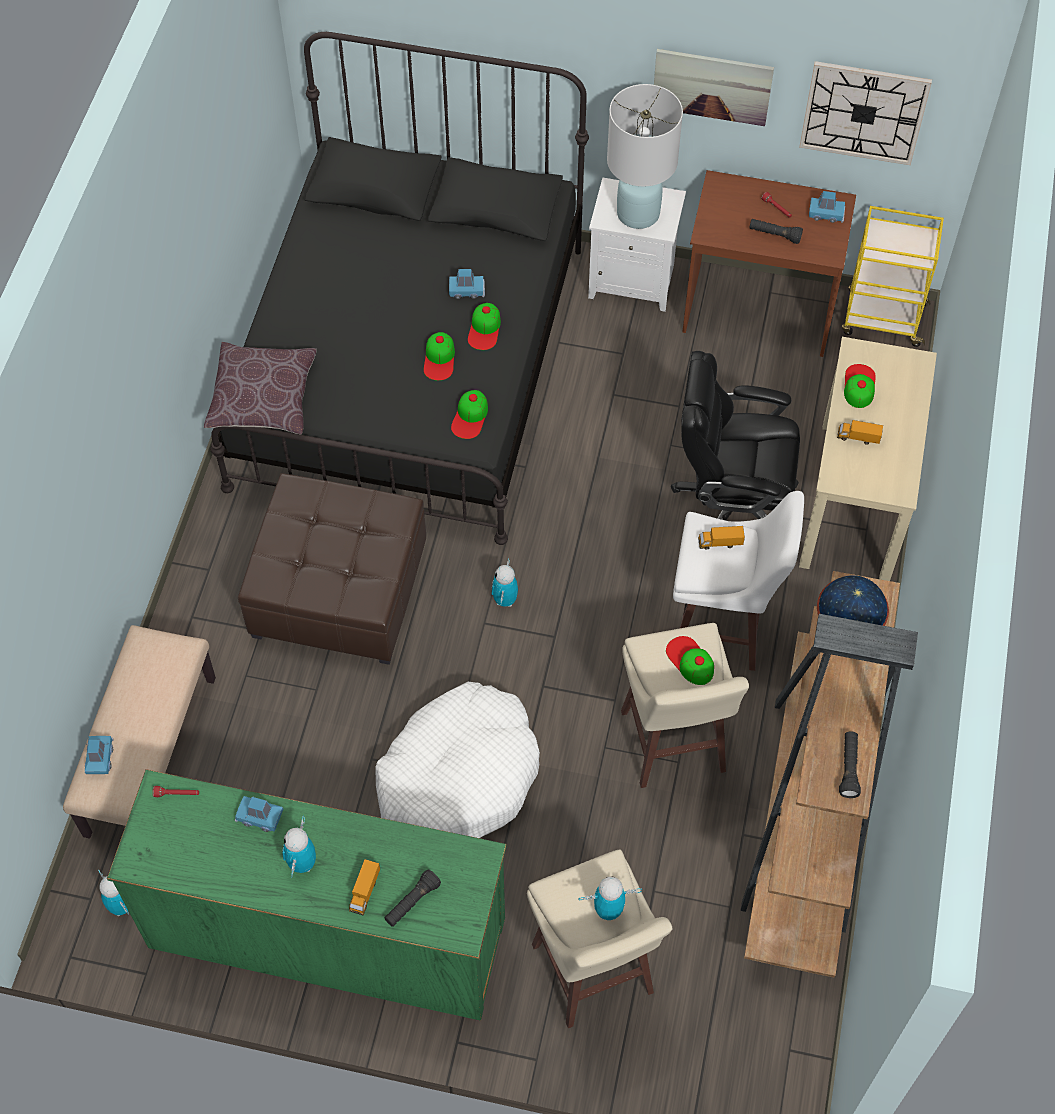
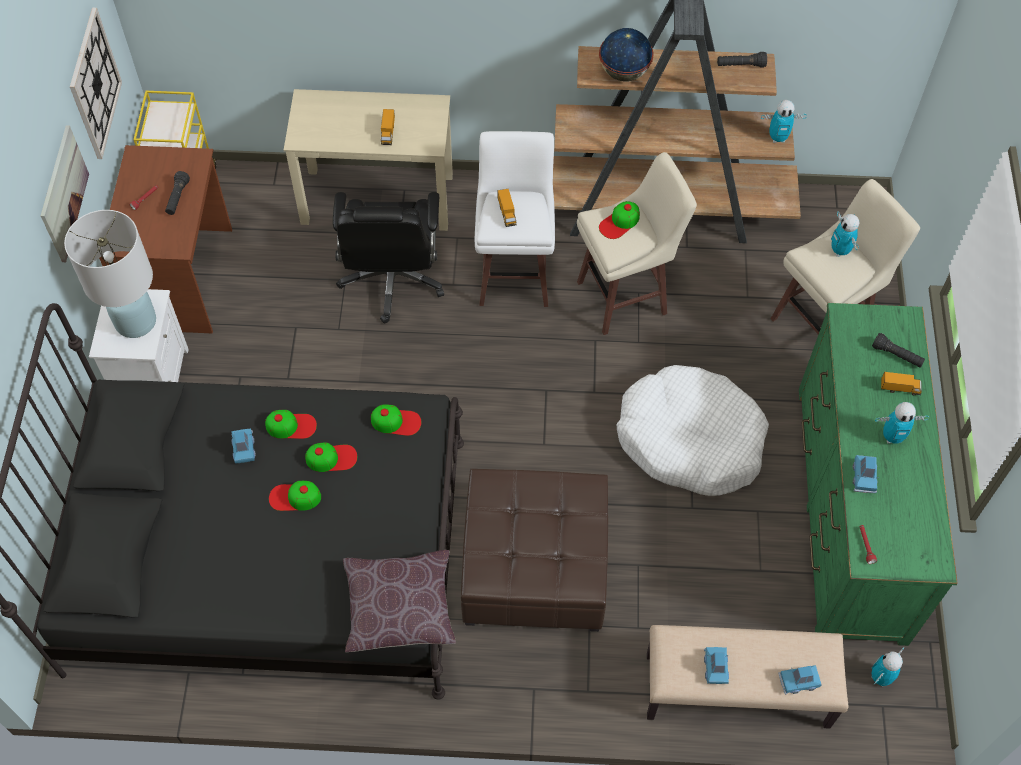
camera: 100 degrees left, 0 degrees up
(505, 600) = (518, 432): toy robot -> toy robot (778, 138)
(826, 213) = (150, 163): blue toy car -> blue toy car (715, 667)
(859, 386) = (334, 135): cap -> cap (295, 497)

